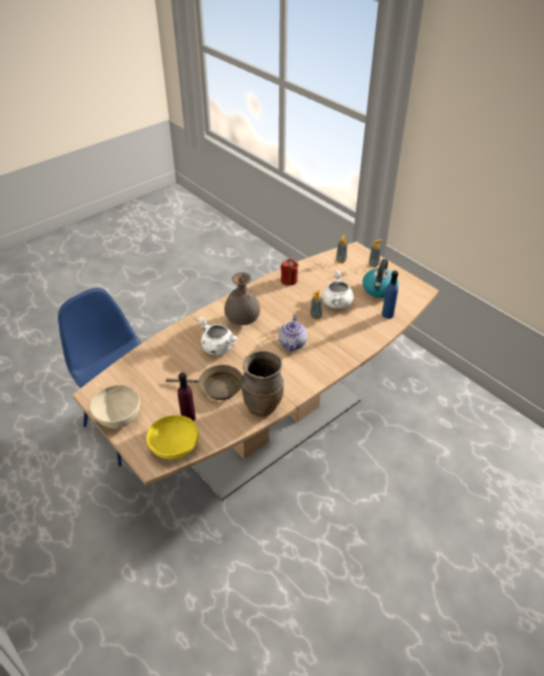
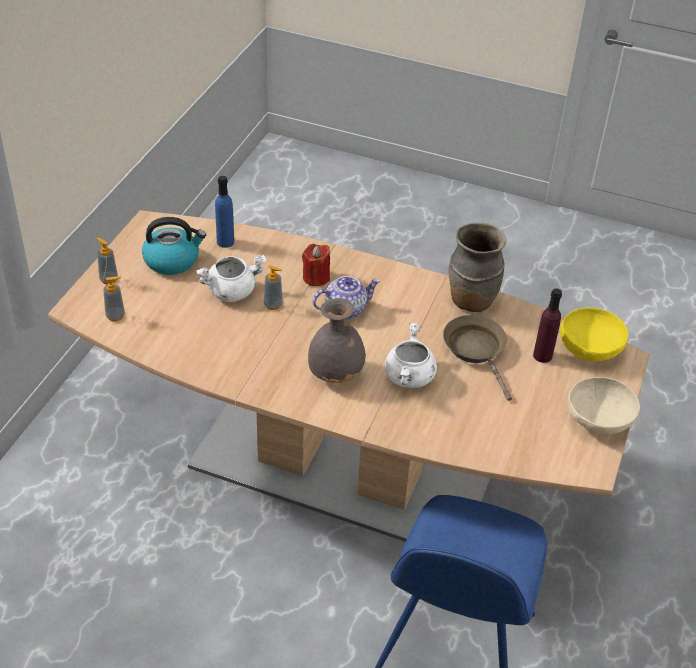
camera: 120 degrees left, 0 degrees up
(289, 280) = (205, 357): red candle -> red candle (316, 278)

